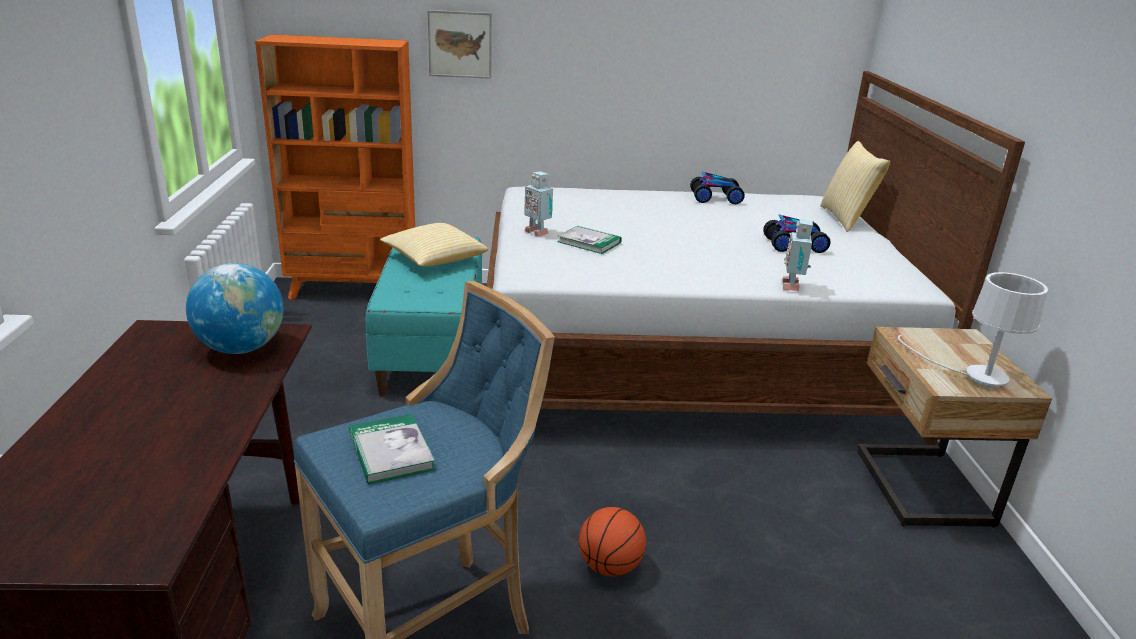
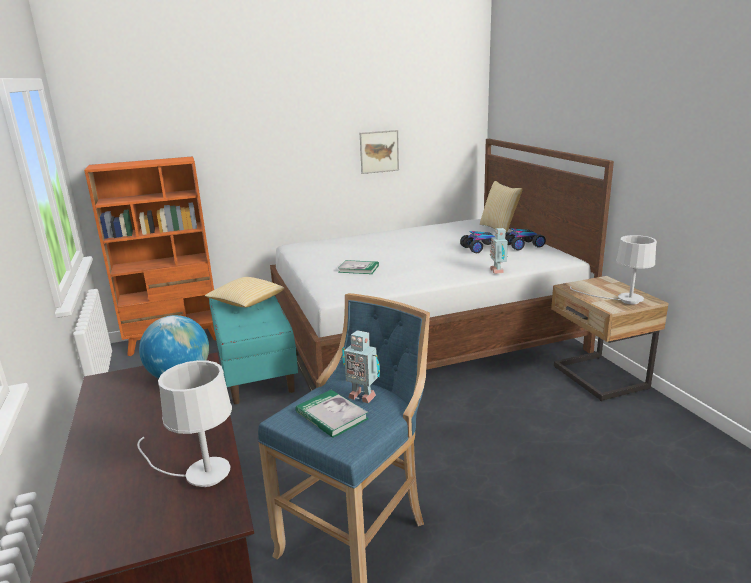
camera: 15 degrees left, 5 degrees down
(162, 488) = (197, 474): none -> white table lamp
(460, 44) = (229, 154): picture -> picture (379, 151)
(537, 232) = (320, 269): toy robot -> toy robot (362, 396)
(610, 567) = (450, 470): basketball -> none
(715, 198) = (416, 230): toy car -> toy car (523, 245)

